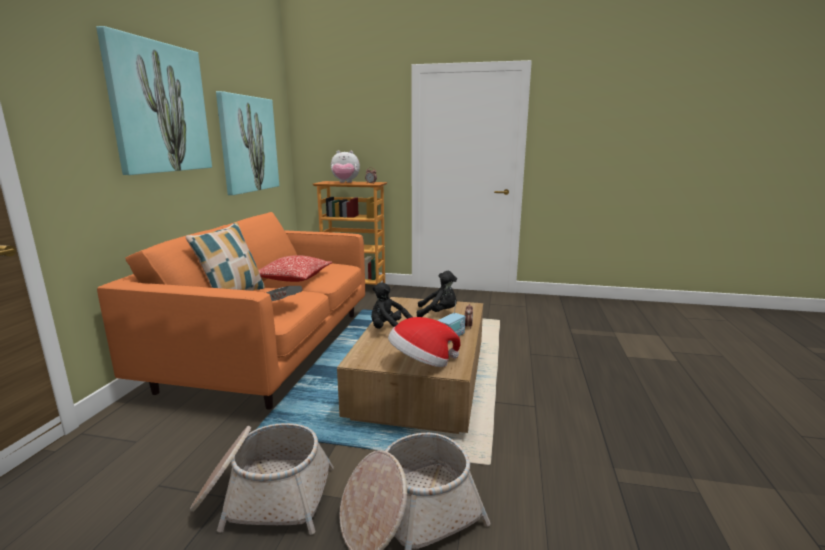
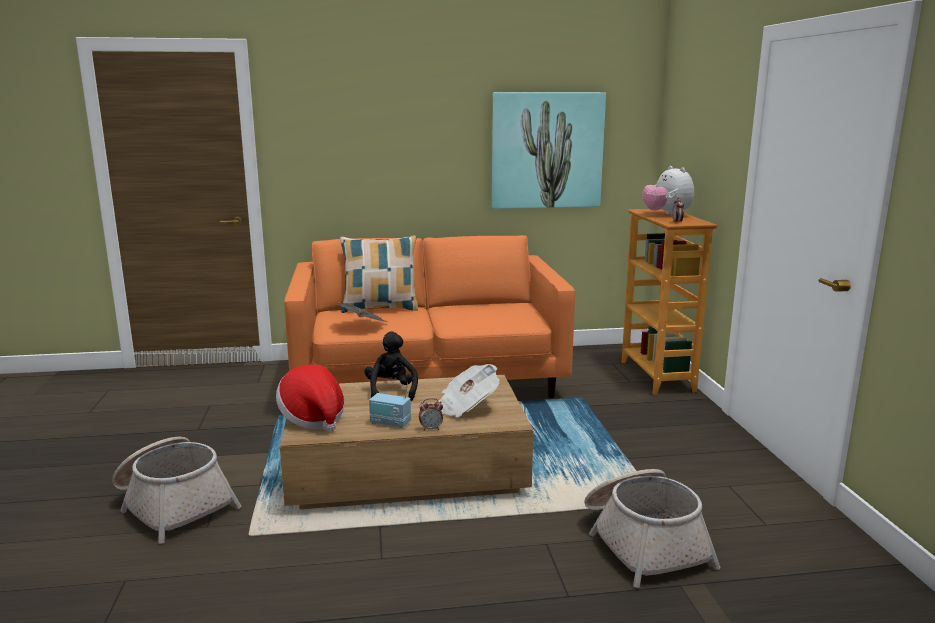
camera: 70 degrees right, 0 degrees up
(159, 108) = (402, 117): picture -> none
(264, 496) = (198, 442): basket -> basket (643, 541)
(294, 278) = (459, 313): pillow -> none
(438, 313) = (465, 407): black plush toy -> newspaper

